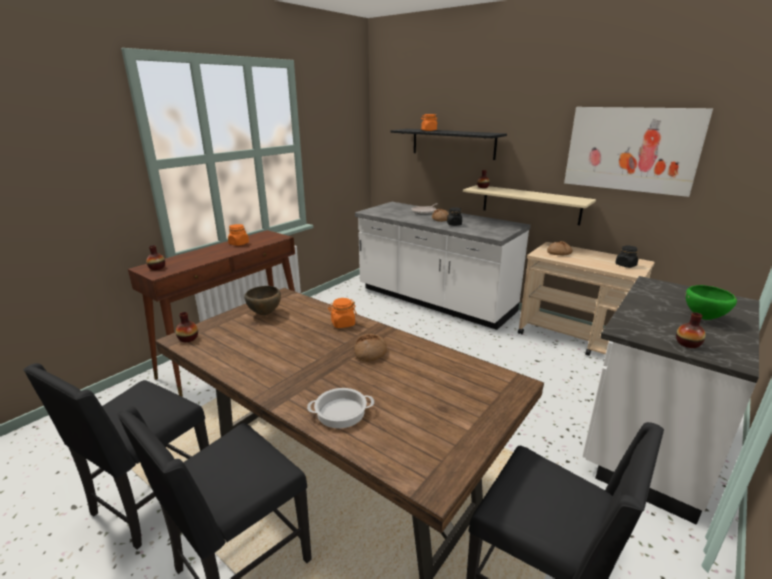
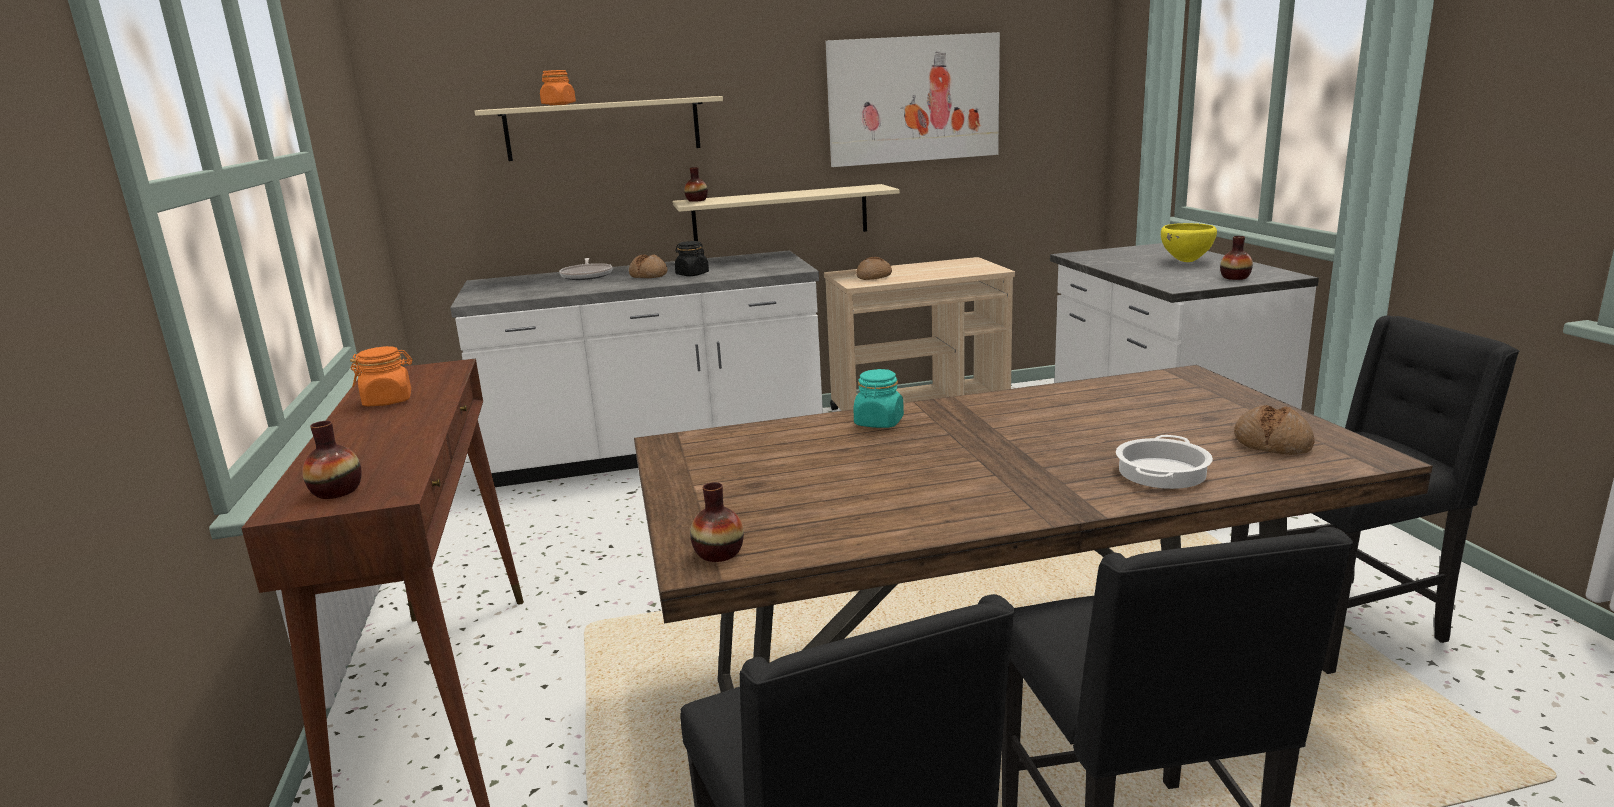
camera: 50 degrees left, 5 degrees down
(265, 314) = (729, 469): brown bowl -> none
(343, 324) = (879, 422): orange jar -> turquoise jar
(370, 353) = (1007, 424): bread -> bread (1272, 443)
(453, 143) = (603, 128): black shelf -> beige shelf
(625, 265) = (967, 266): black jar -> none
(704, 318) = (1186, 261): green bowl -> yellow bowl

